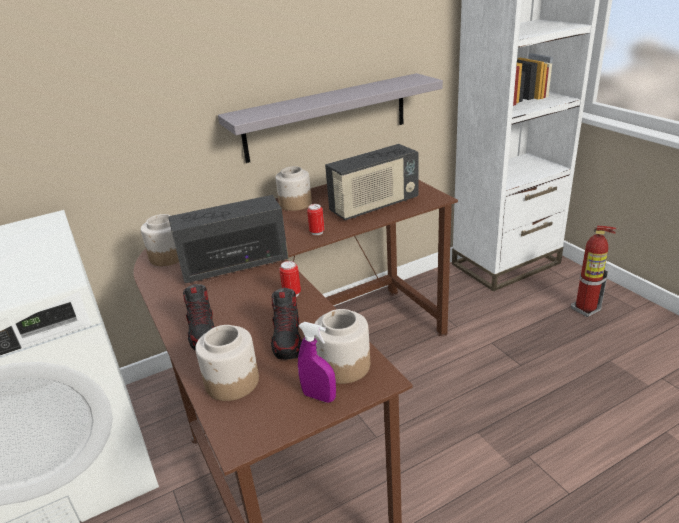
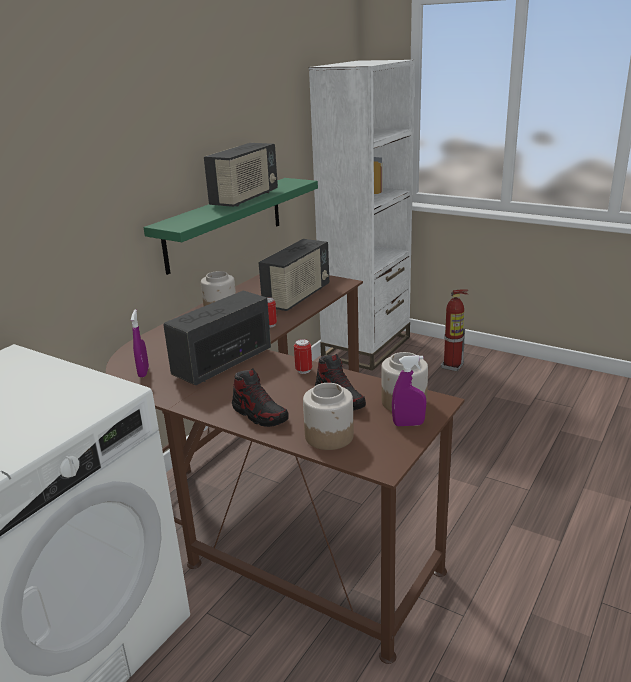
camera: 30 degrees left, 5 degrees down
(169, 256) = (143, 372): jar -> purple spray bottle
(326, 117) = (225, 223): grey shelf -> green shelf
(343, 94) = (245, 199): none -> radio

